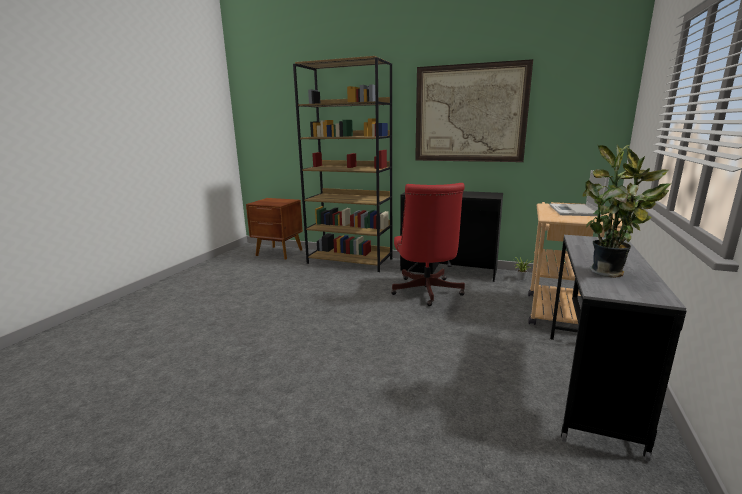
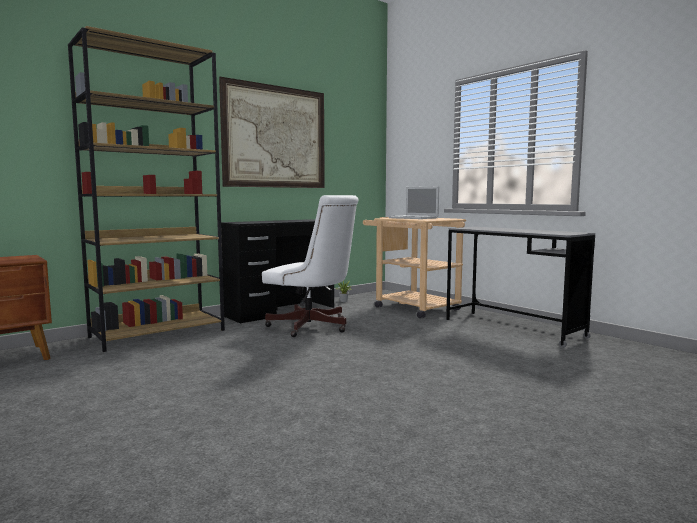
camera: 60 degrees left, 10 degrees down
(426, 292) = (313, 327): red office chair -> white office chair
(610, 273) = (537, 231): potted plant -> none

